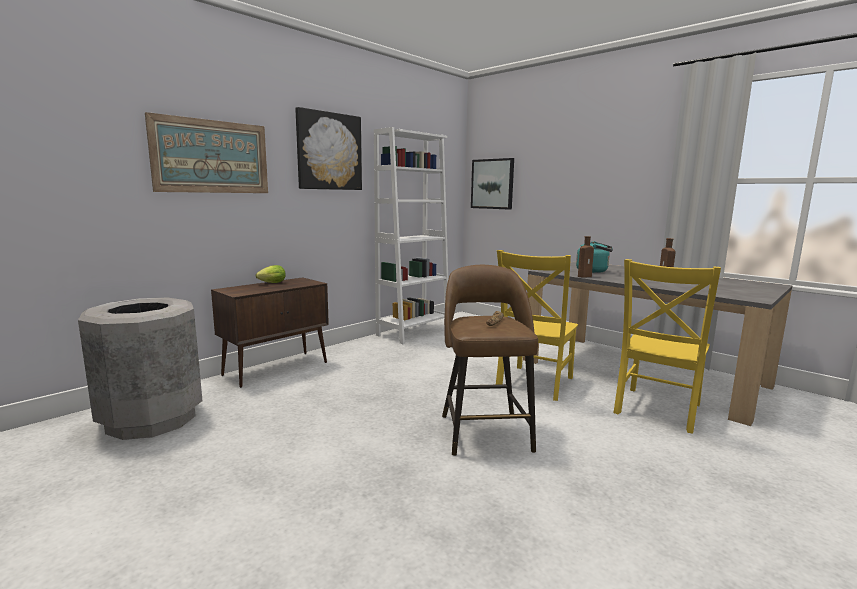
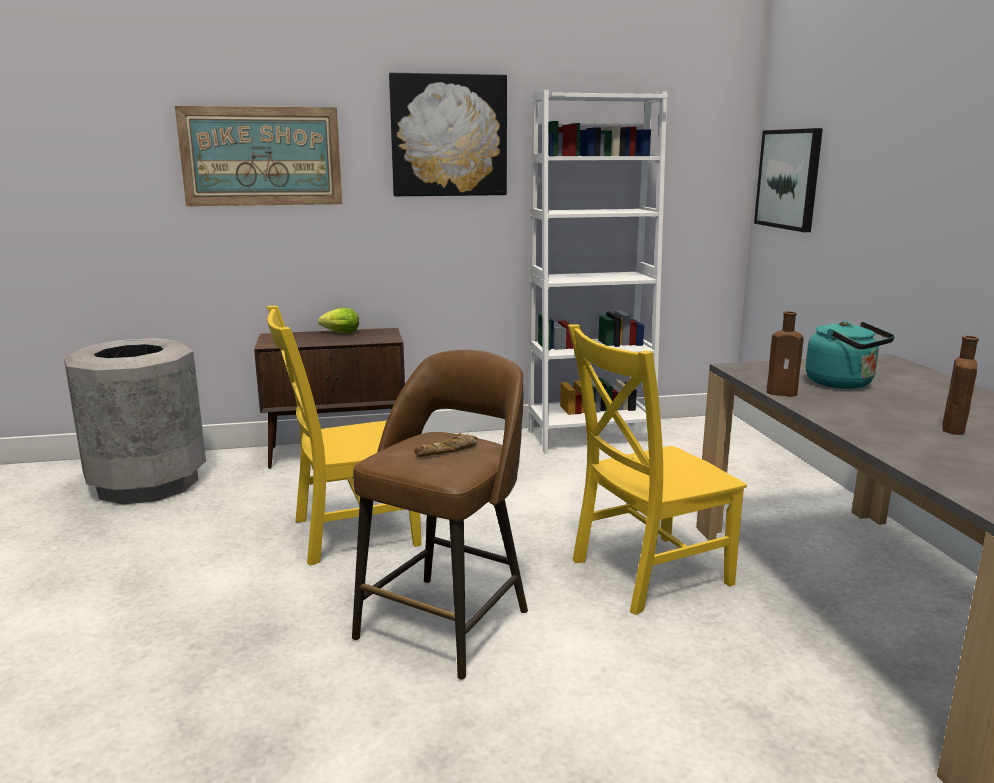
camera: 35 degrees right, 5 degrees up
(656, 410) = (799, 697): yellow chair -> yellow chair (349, 533)

